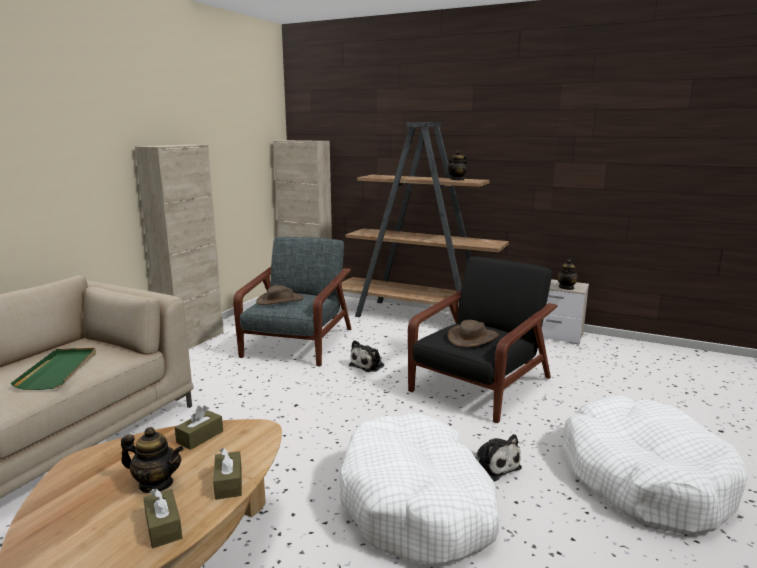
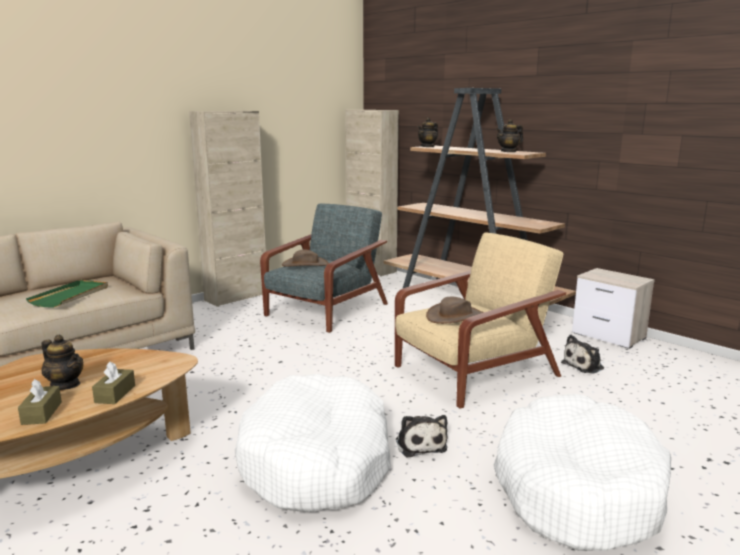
camera: 20 degrees right, 0 degrees up
(200, 437) = (128, 359): brown tissue box -> none
(368, 365) = (376, 338): plush toy -> plush toy (584, 365)
(479, 386) = (473, 372): black armchair -> beige armchair
(566, 288) = (619, 281): teapot -> teapot (427, 146)

